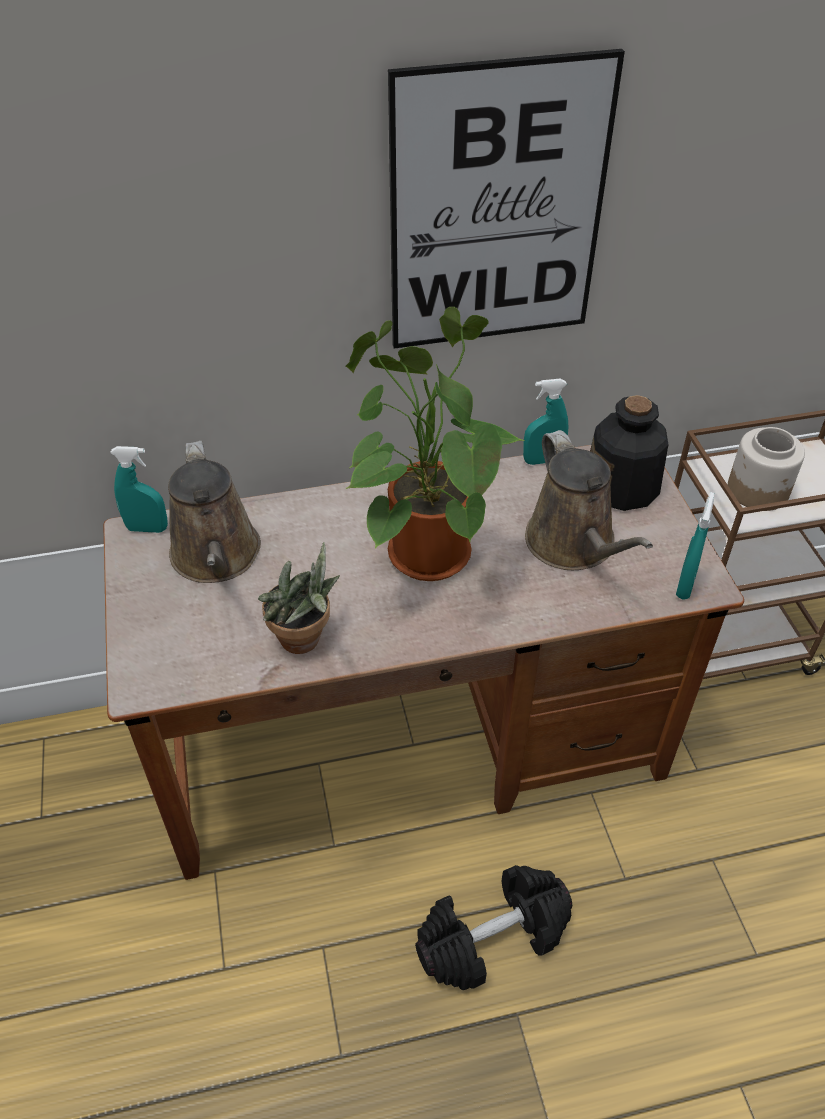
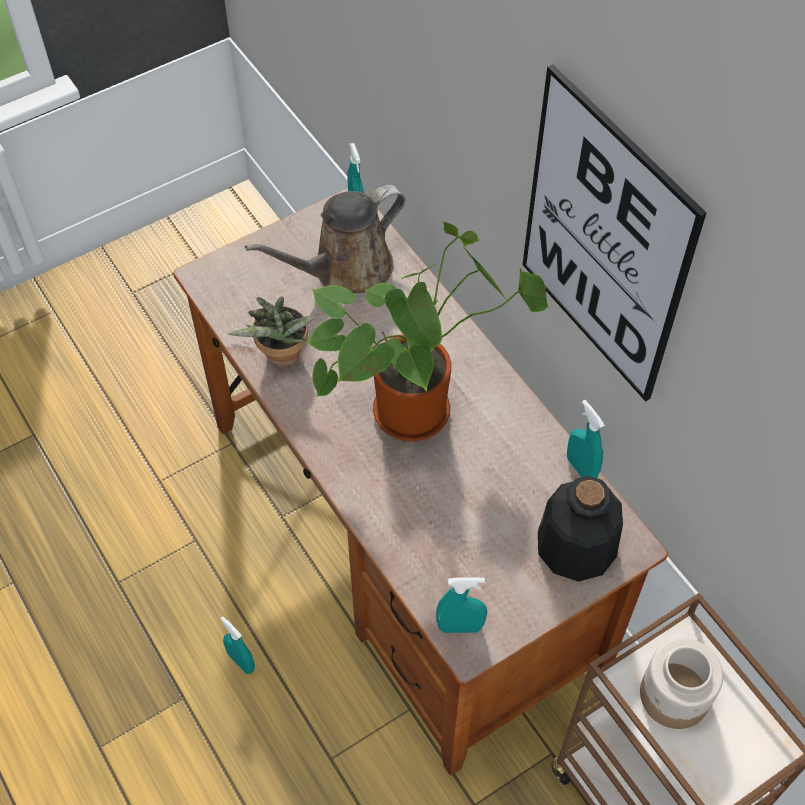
camera: 70 degrees right, 10 degrees up
(492, 937) = (241, 661): black dumbbell -> turquoise spray bottle
(574, 545) = (473, 522): brown watering can -> none

